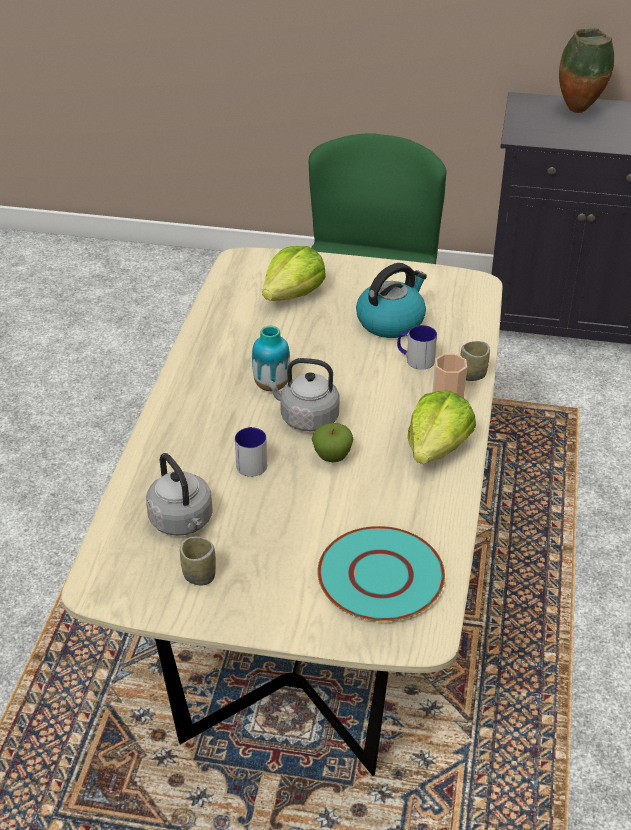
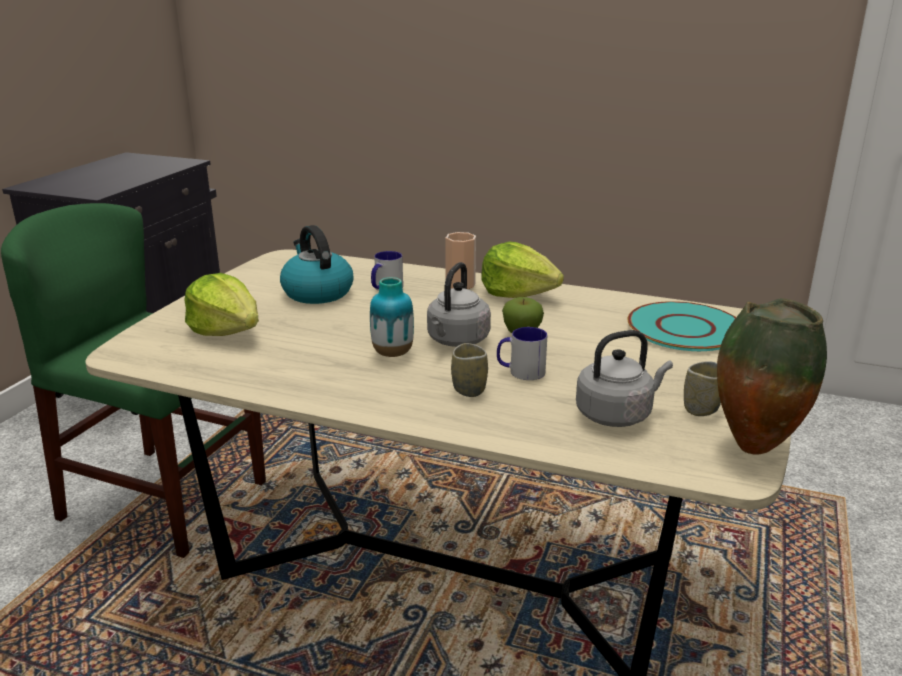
camera: 80 degrees left, 15 degrees down
(472, 375) = (421, 272): cup -> cup (469, 390)
(579, 111) = (83, 174): vase -> vase (754, 446)

